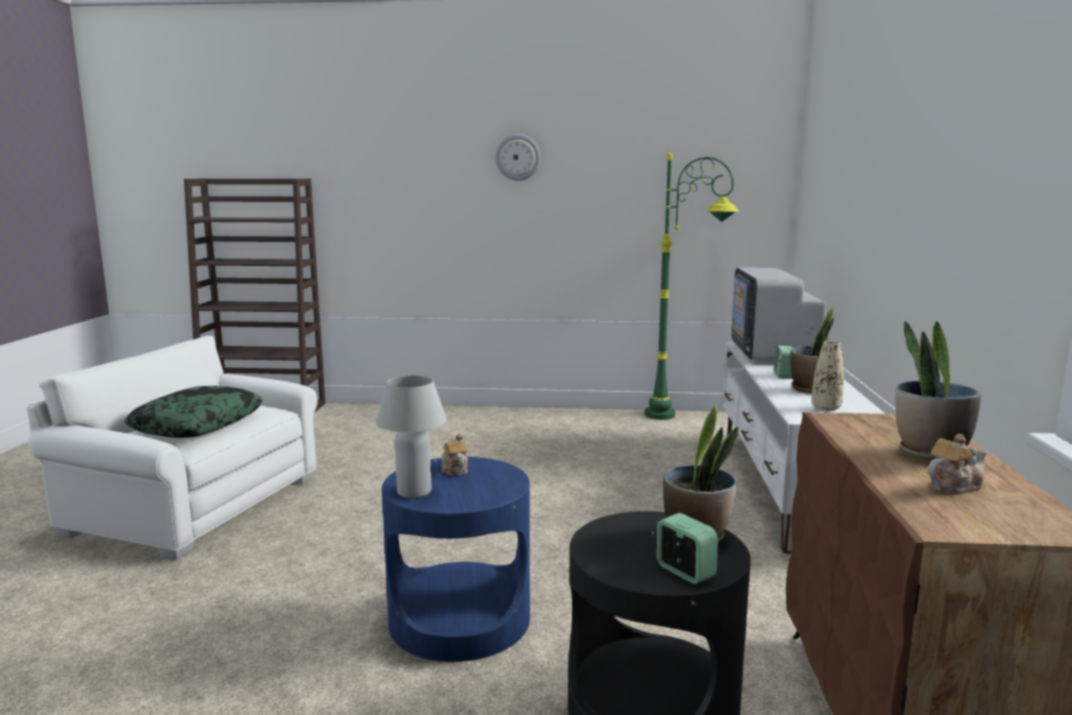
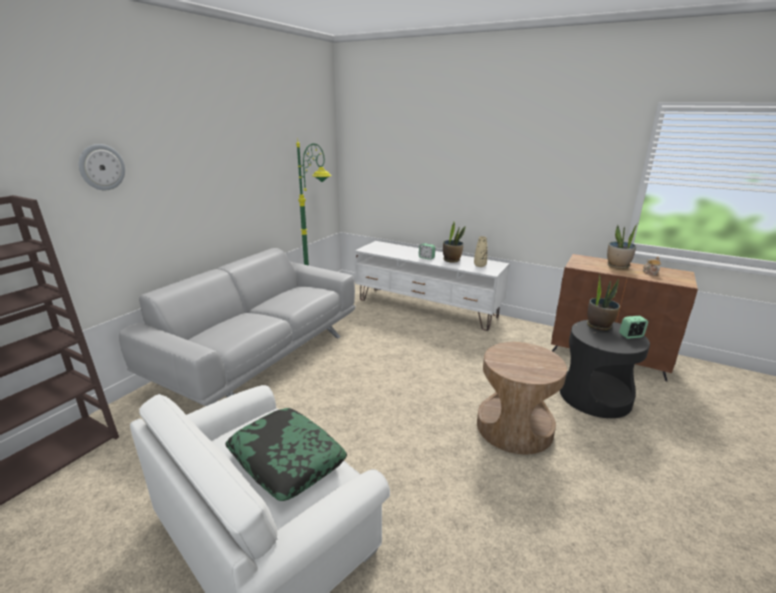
camera: 65 degrees left, 10 degrees up
(414, 492) = (536, 374): white table lamp -> none
(454, 470) = (506, 358): teapot -> none
(459, 619) = (514, 427): blue side table -> brown side table
(494, 426) = (260, 354): none -> grey sofa
(518, 157) = (208, 151): wall clock -> wall clock (101, 167)
(772, 353) = (387, 249): television -> none

